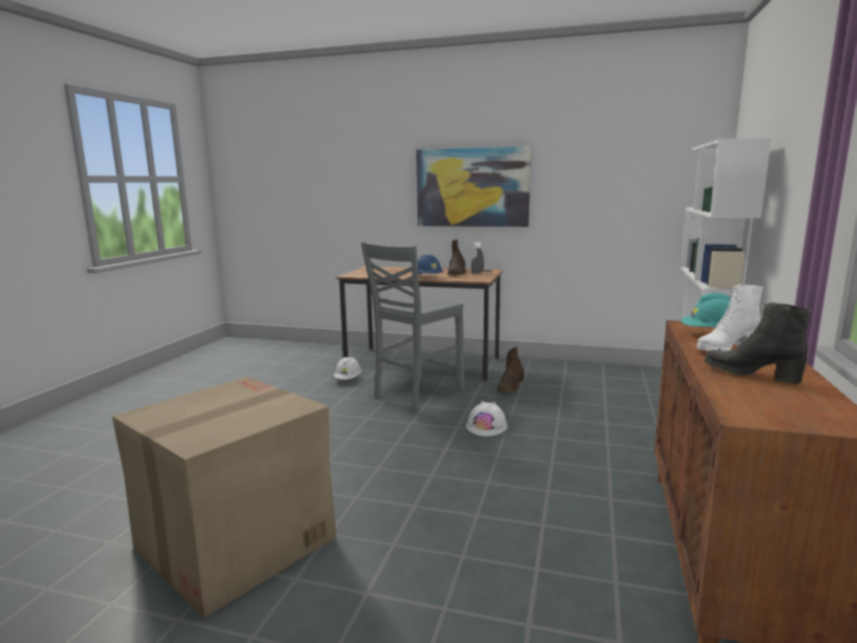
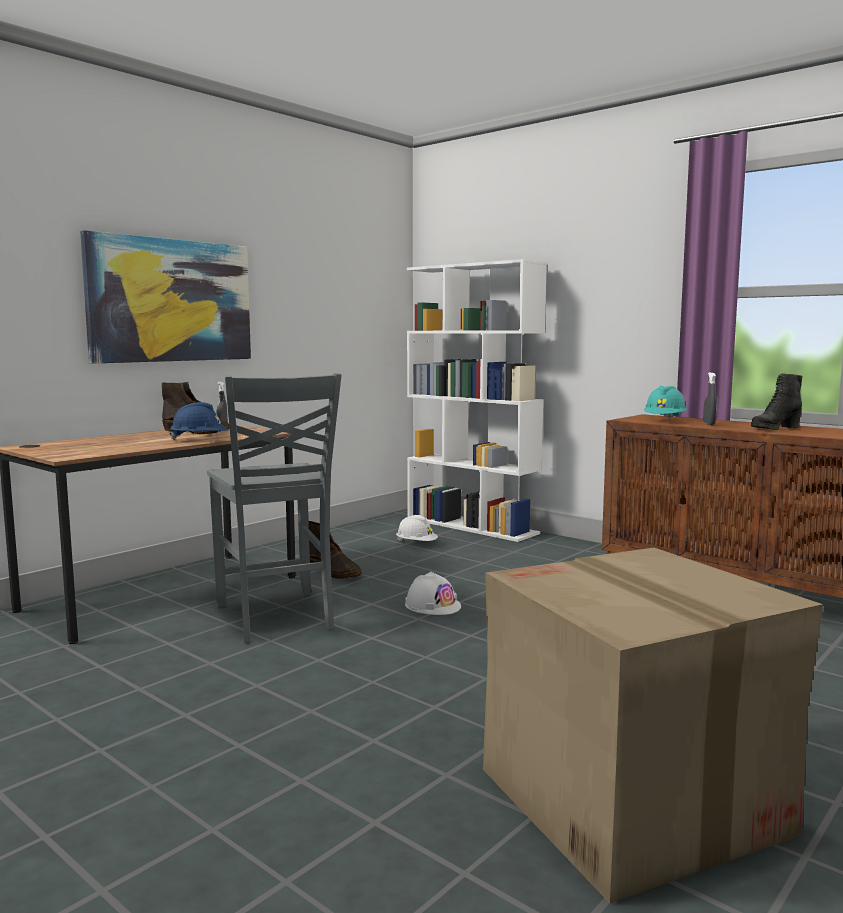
camera: 65 degrees left, 5 degrees down
(348, 379) = (133, 649): white hard hat -> white hard hat (416, 544)
(725, 349) = (709, 424): white boot -> grey spray bottle

